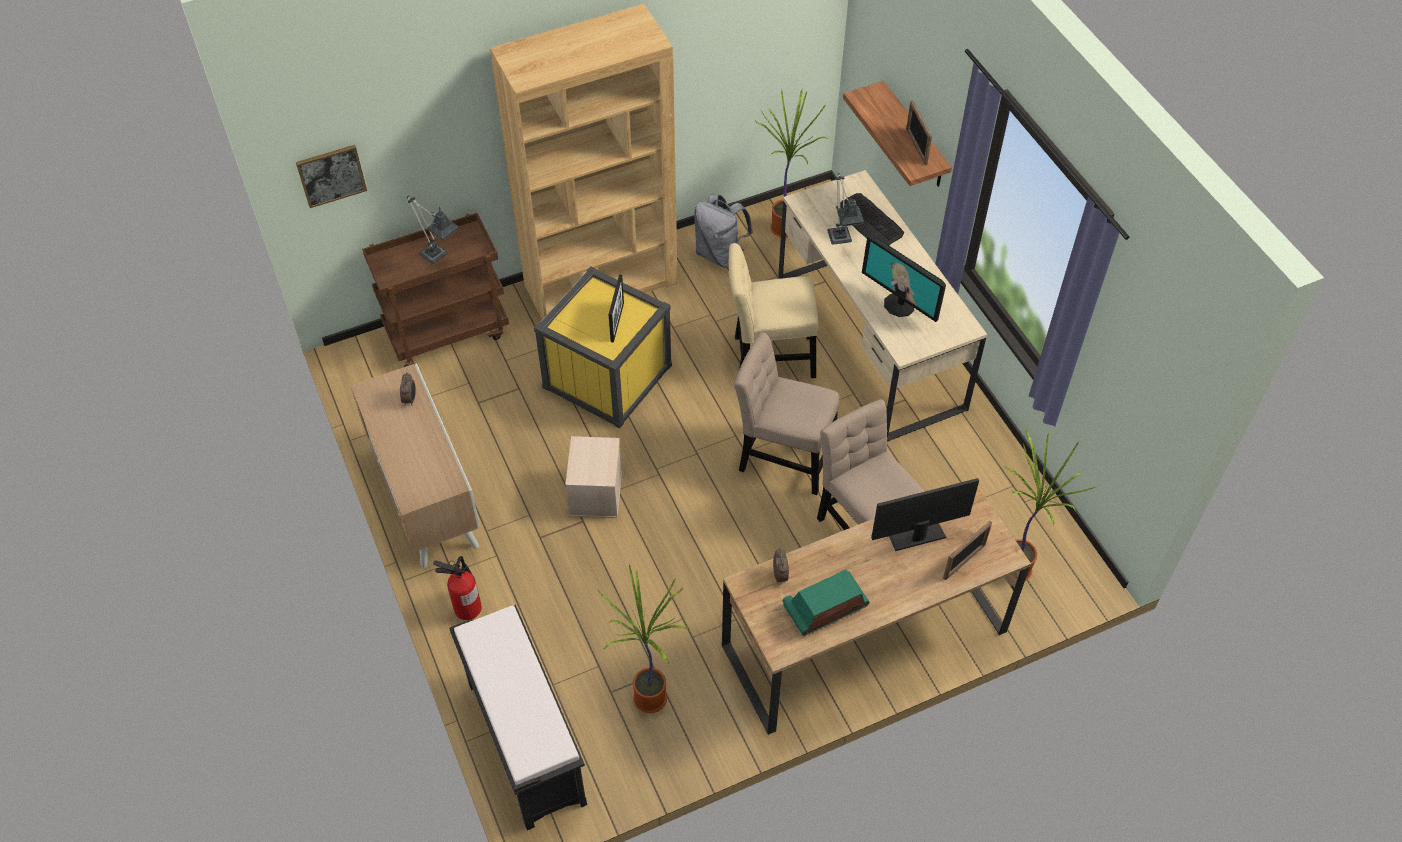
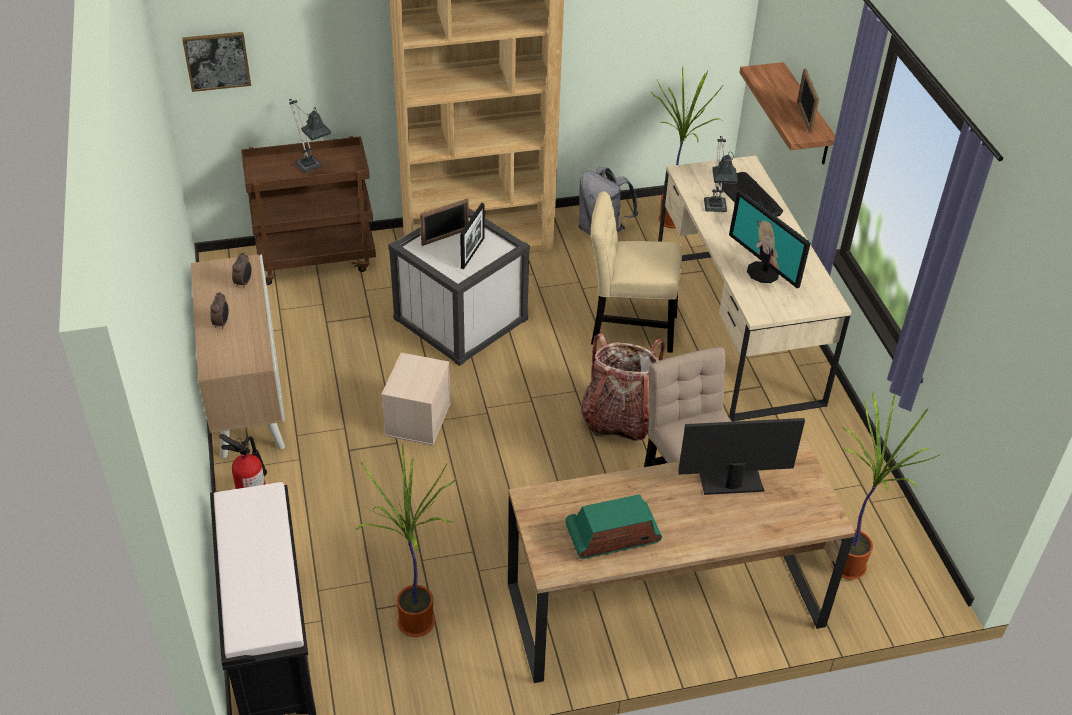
camera: 10 degrees right, 10 degrees down
(607, 376) = (460, 319): yellow storage box -> white storage box
(780, 575) = (571, 497): alarm clock -> alarm clock (222, 323)
(782, 458) = (619, 418): beige chair -> backpack
(964, 561) = (779, 518): picture frame -> picture frame (445, 237)

